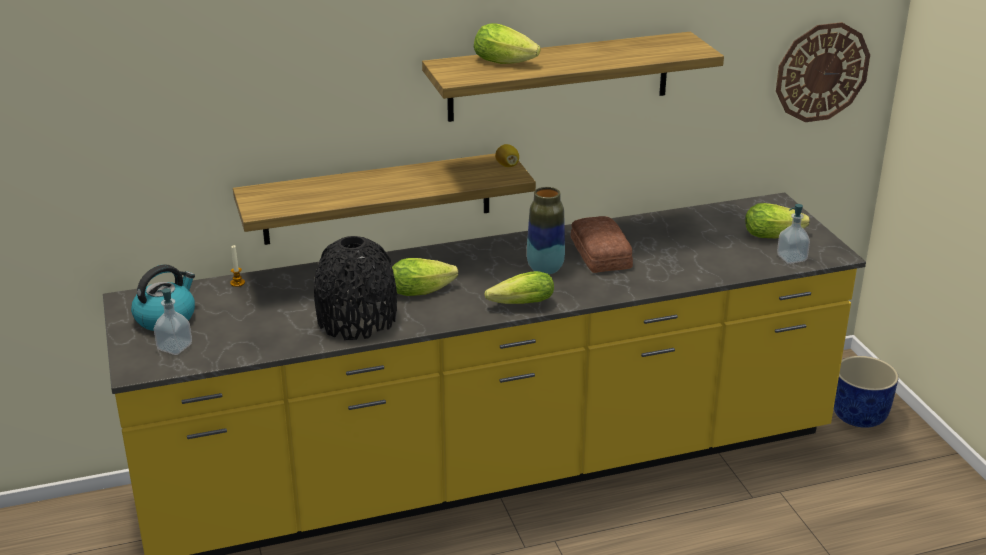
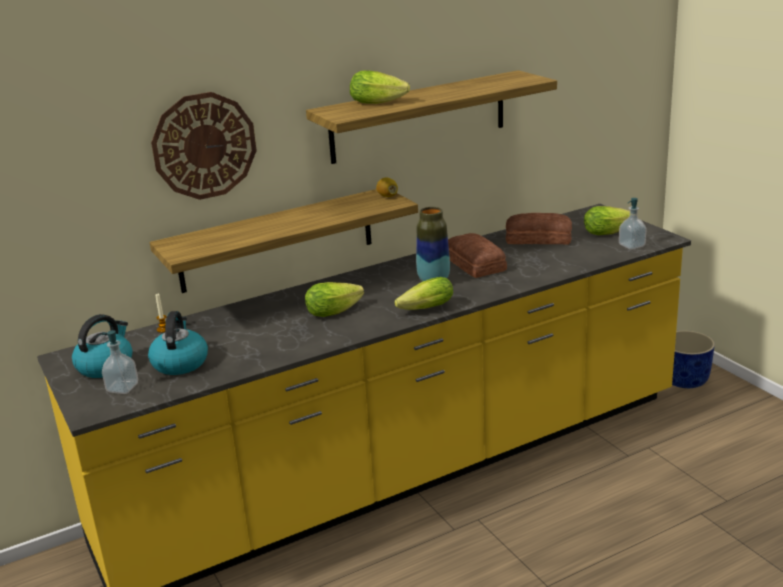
camera: 10 degrees left, 5 degrees down
(241, 327) = (180, 363): none -> kettle
(357, 319) = (285, 341): black vase -> none
(688, 230) = (537, 238): none -> bread
(821, 72) = (618, 99): wall clock -> wall clock (204, 146)

